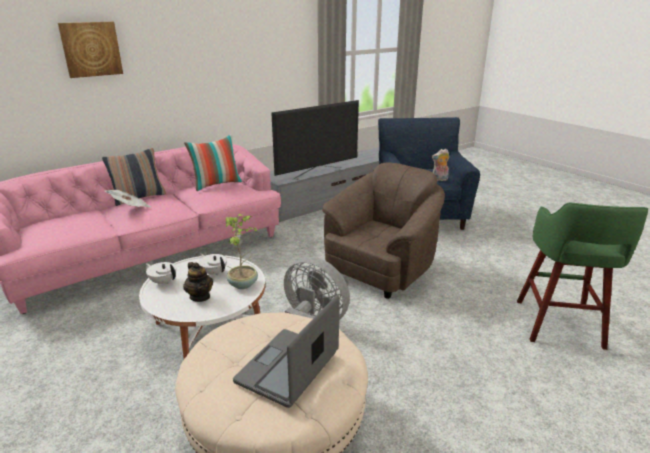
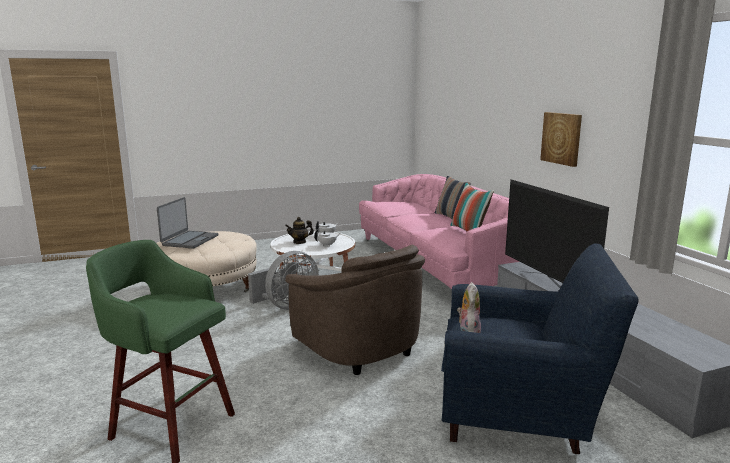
camera: 105 degrees right, 10 degrees down
(91, 49) = (480, 96): picture -> picture (561, 138)
(131, 208) = (420, 213): newspaper -> none
(243, 284) = (304, 251): potted plant -> none
(288, 368) = (189, 240): laptop -> laptop turned 60 degrees clockwise

